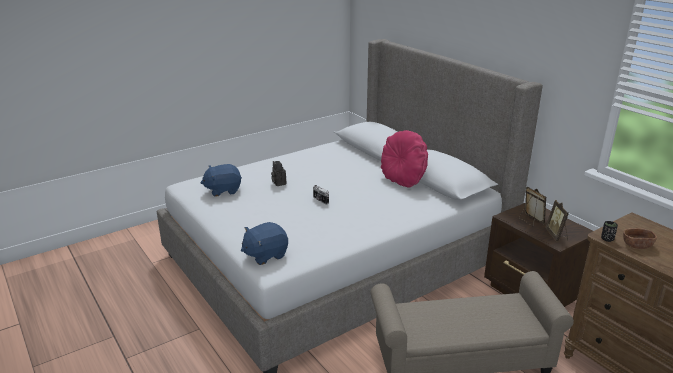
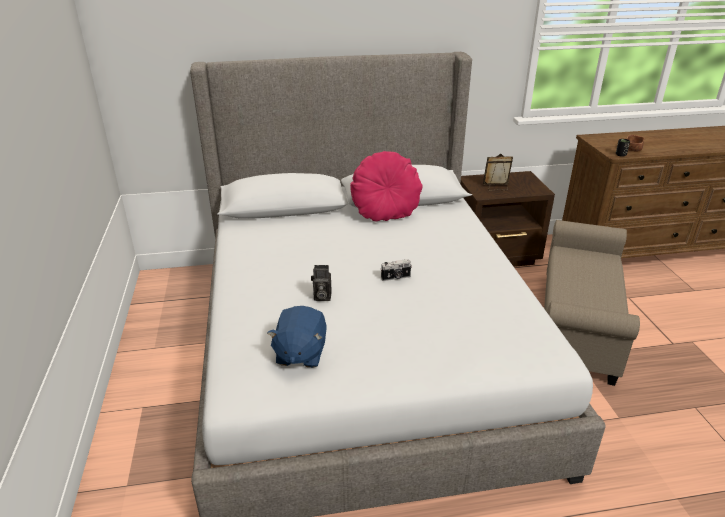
camera: 65 degrees left, 5 degrees up
(265, 255) = (519, 354): blue plush toy -> none
(556, 235) = (528, 186): picture frame -> none

